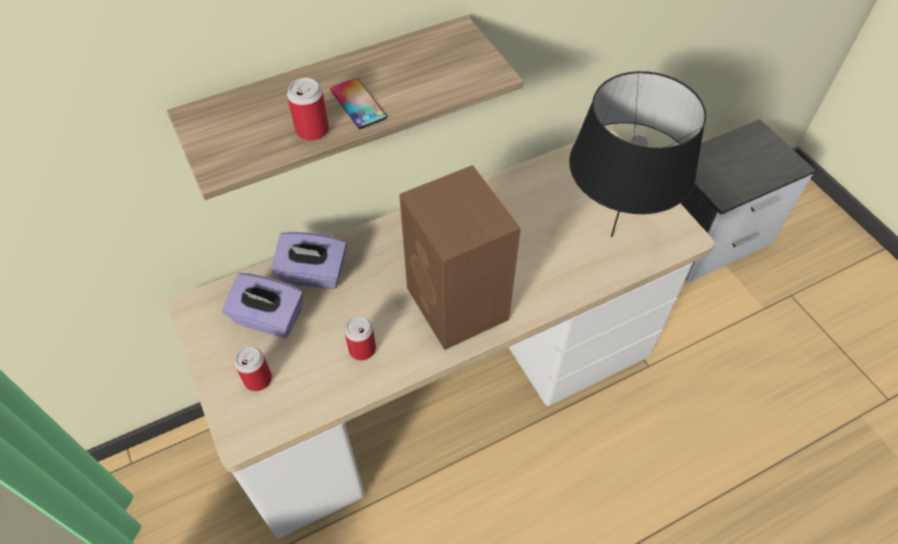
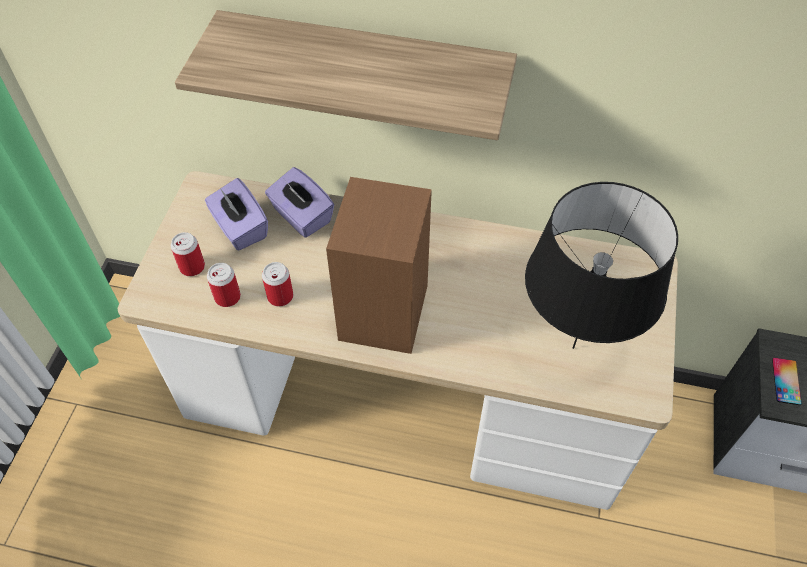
camera: 40 degrees right, 0 degrees up
(312, 130) = (292, 79): can -> can (227, 297)
(358, 103) = (347, 78): phone -> phone (786, 381)

